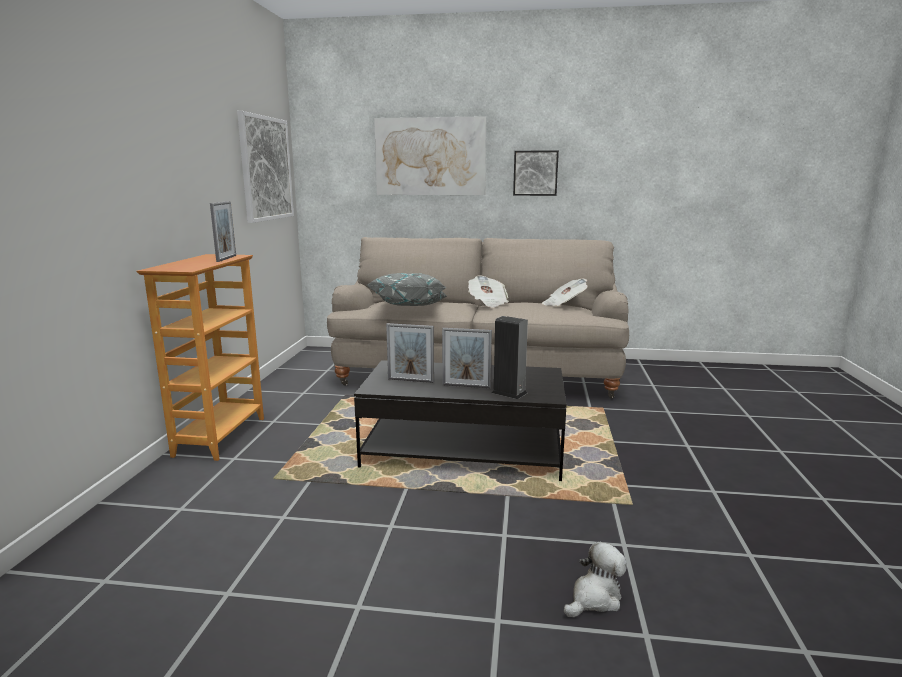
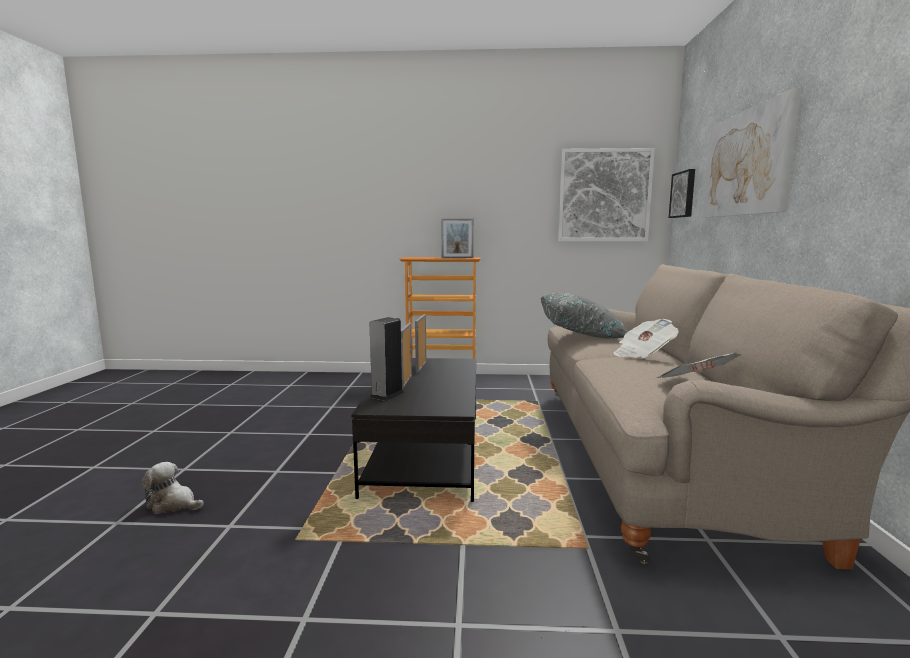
camera: 85 degrees right, 5 degrees down
(535, 173) = (847, 166): picture -> picture (684, 194)
(594, 598) = (173, 504): plush toy -> plush toy turned 150 degrees clockwise

